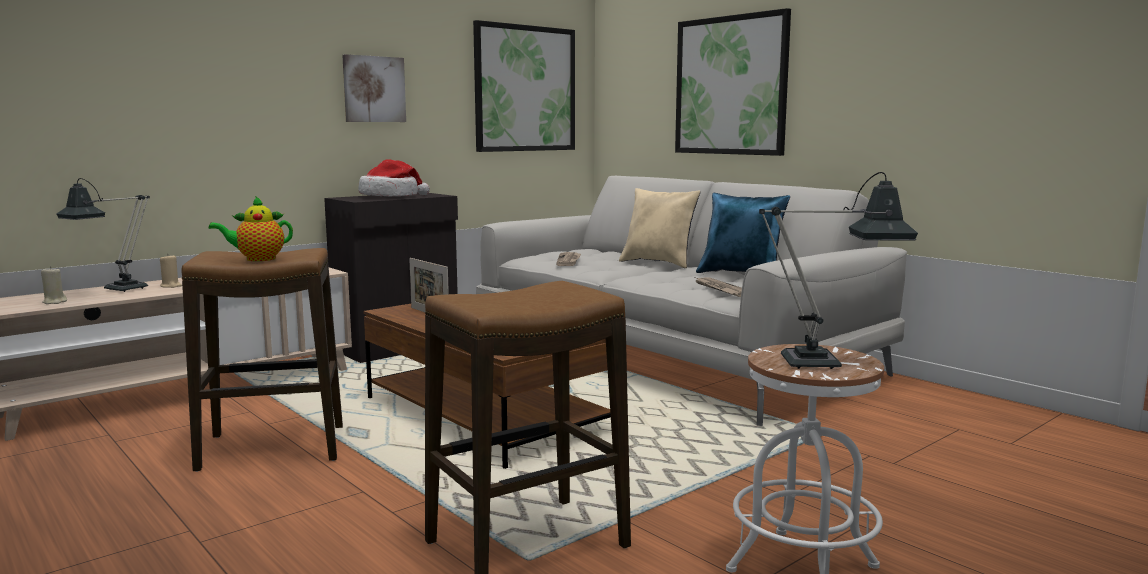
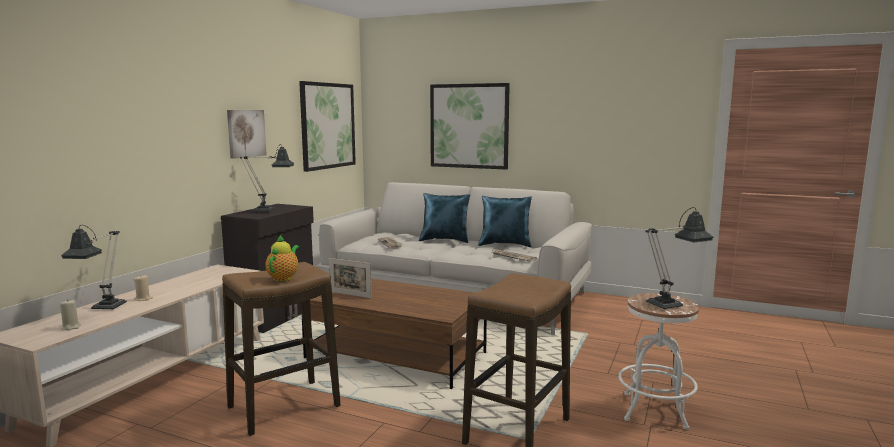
camera: 25 degrees left, 0 degrees up
(257, 259) = (284, 277): teapot -> teapot turned 150 degrees clockwise
(391, 196) = (269, 210): hat -> table lamp
(659, 263) = (445, 240): beige pillow -> blue pillow

